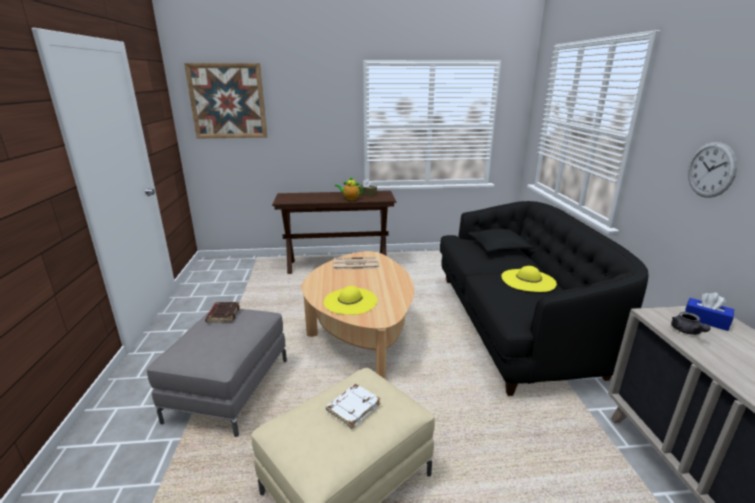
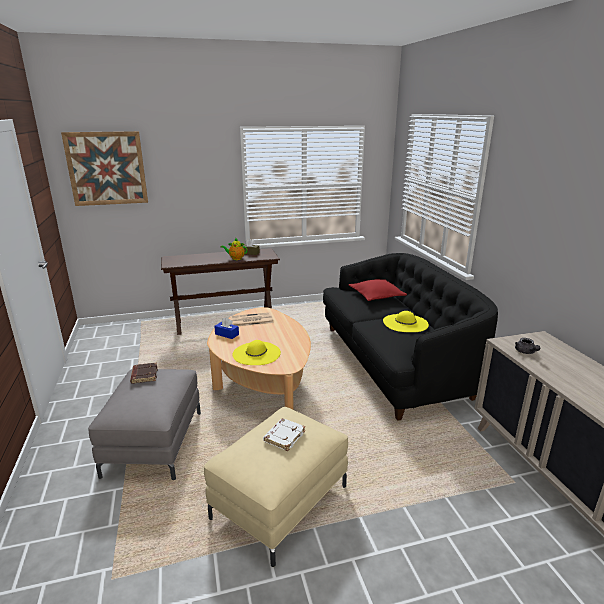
camera: 10 degrees left, 0 degrees up
(498, 247) = (376, 296): black pillow -> red pillow
(705, 320) = (538, 343): blue tissue box -> blue tissue box (227, 334)
(711, 170) = (536, 228): wall clock -> none

